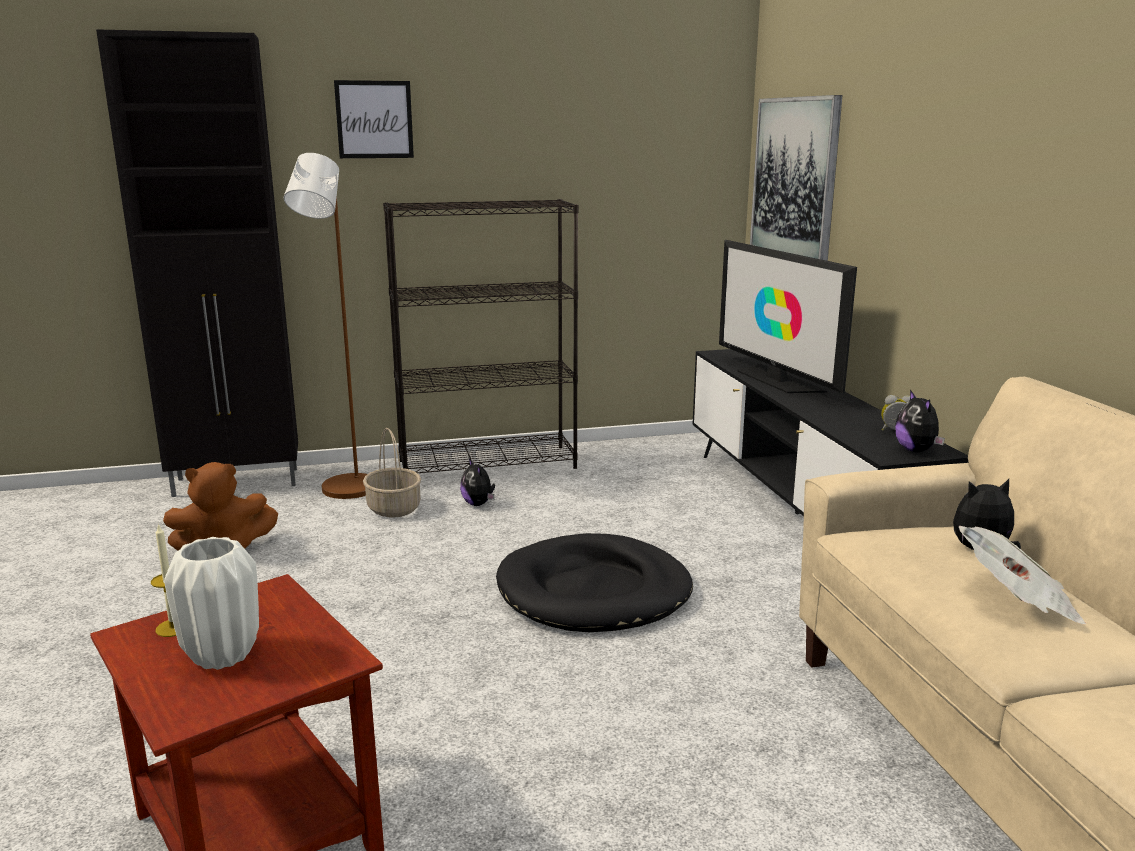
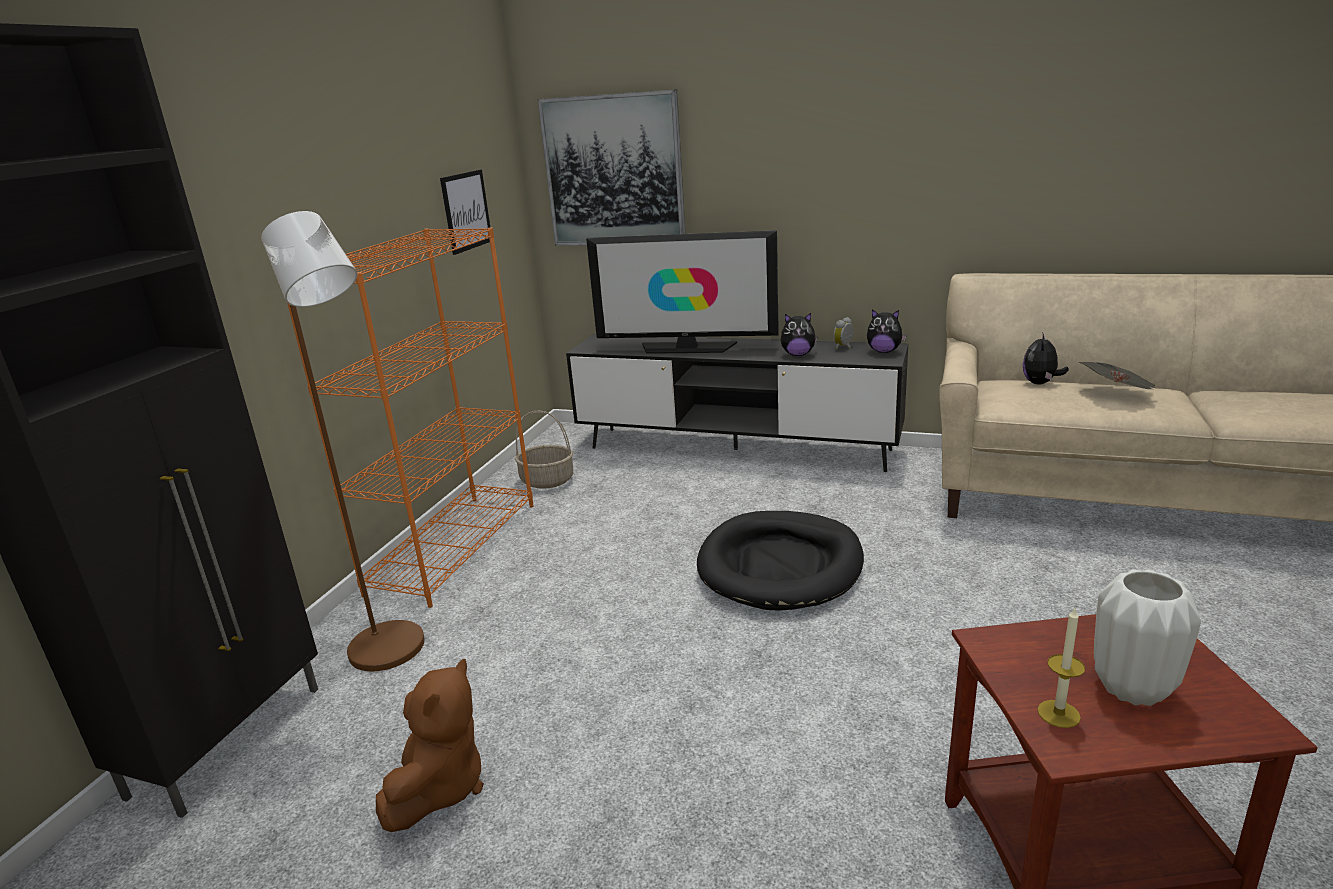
camera: 55 degrees left, 5 degrees up
(374, 119) = (233, 159): picture -> picture (466, 211)
(393, 508) = (484, 630): basket -> basket (546, 481)
(478, 504) = (542, 576): plush toy -> plush toy (798, 354)
(488, 464) = (455, 546): black bookcase -> orange bookcase

